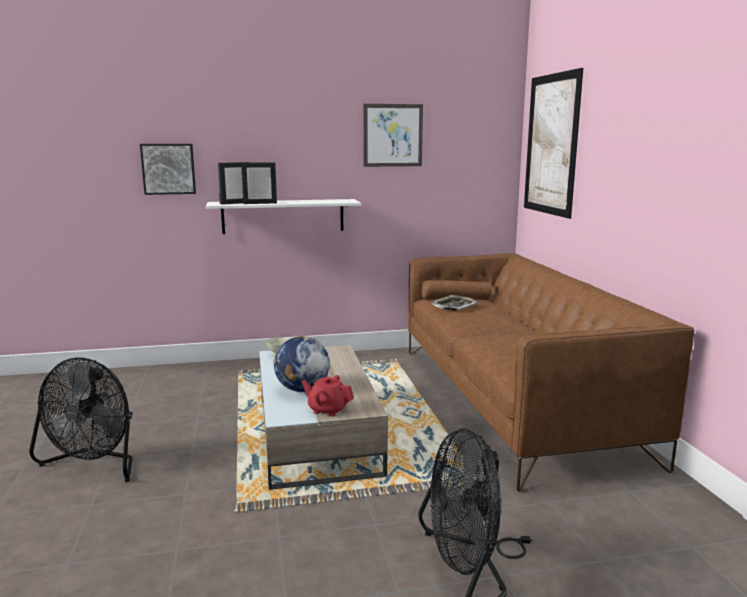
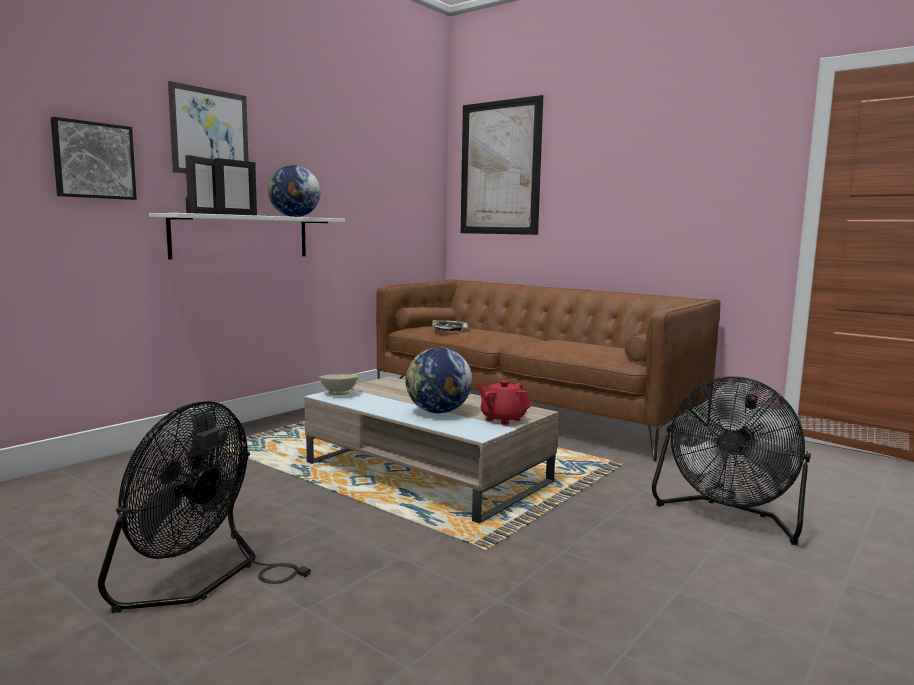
camera: 40 degrees left, 5 degrees down
(95, 462) = (211, 574): black fan -> black fan turned 135 degrees clockwise
(320, 201) = (294, 216): none -> globe
(327, 410) = (503, 419): red teapot -> red teapot turned 60 degrees clockwise
(393, 135) = (349, 148): picture -> picture (210, 132)

